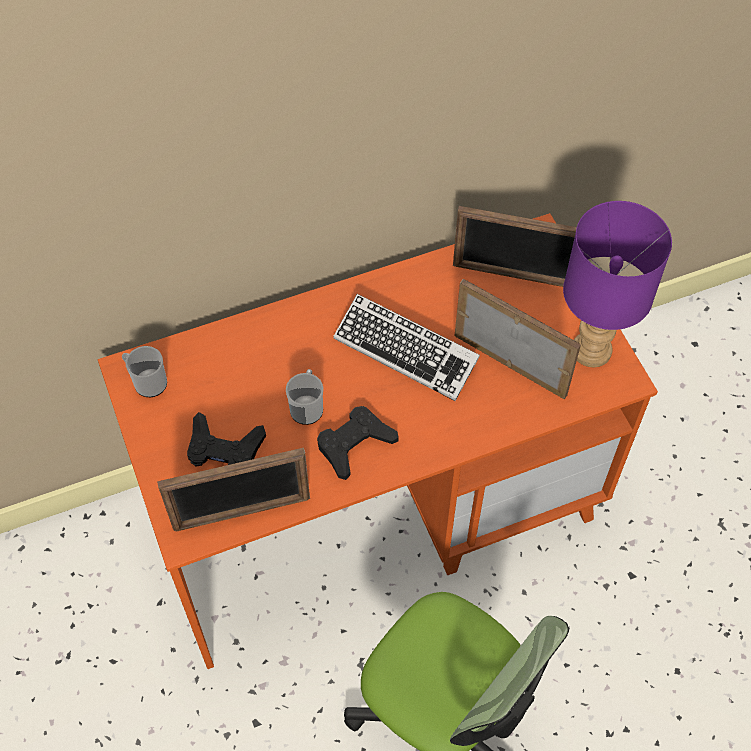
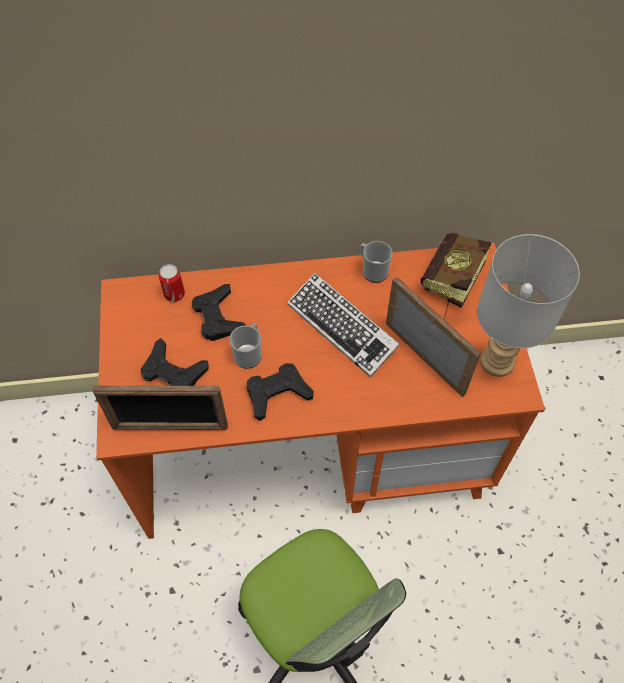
camera: 15 degrees right, 0 degrees up
(147, 382) = (132, 306): mug -> mug (372, 270)
(194, 357) = (174, 294): none -> can
(256, 372) = (218, 317): none -> black game controller
(513, 275) = (449, 286): picture frame -> book
(593, 350) = (498, 362): purple table lamp -> grey table lamp

